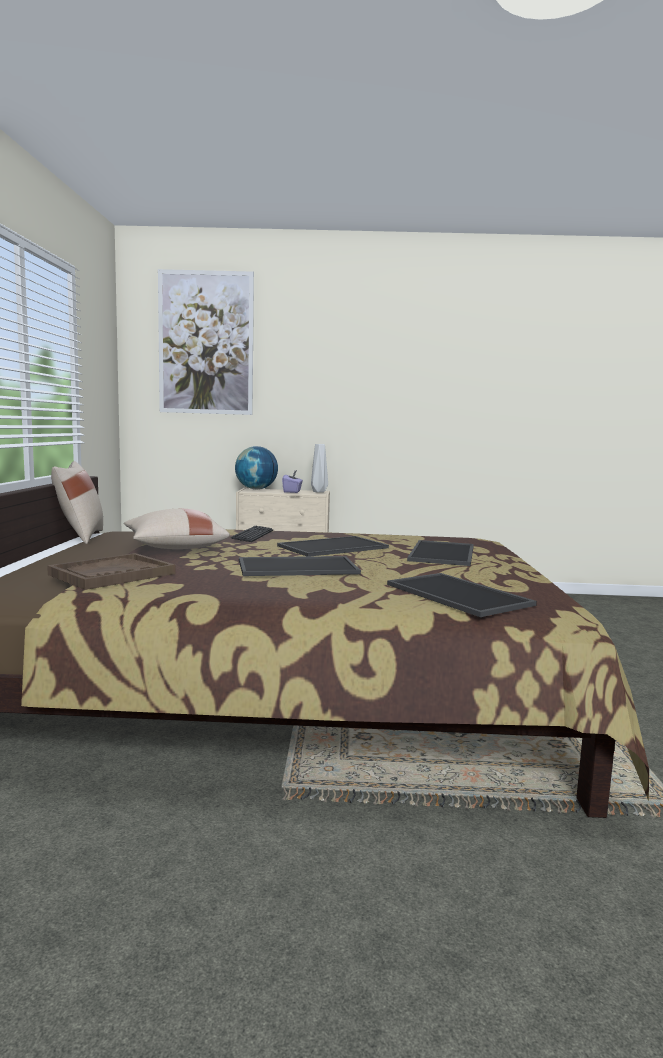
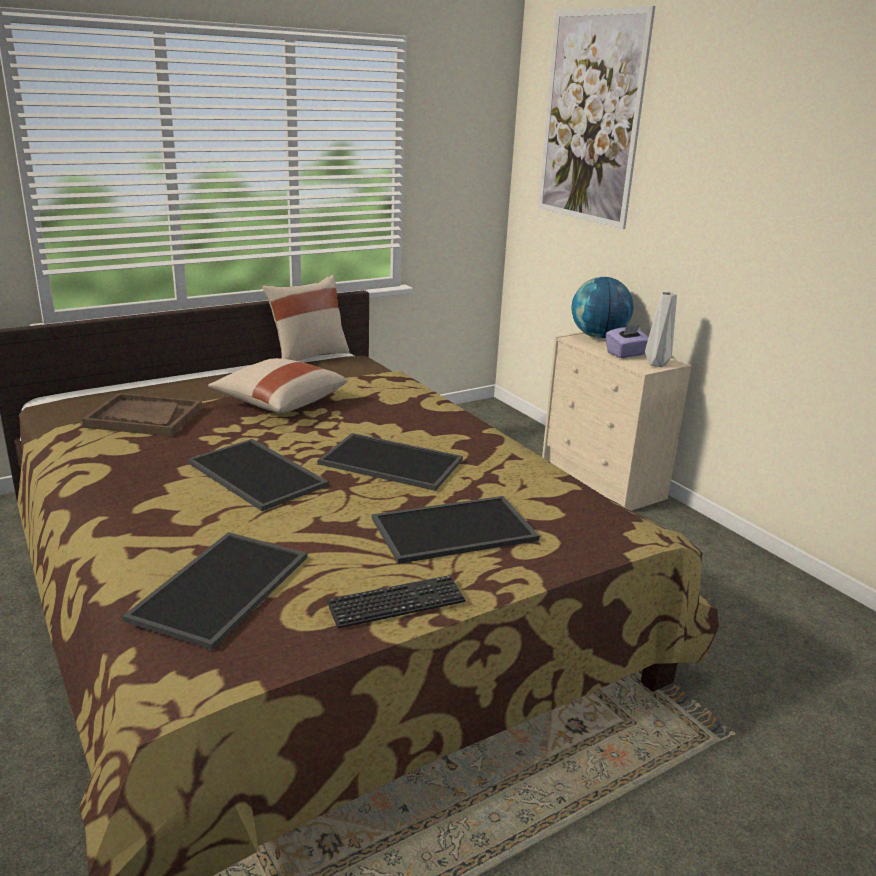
camera: 55 degrees right, 15 degrees up
(253, 535) = (392, 411): keyboard -> keyboard (396, 604)

